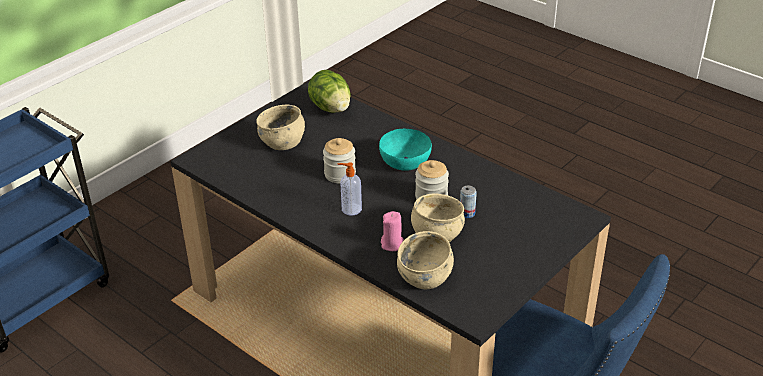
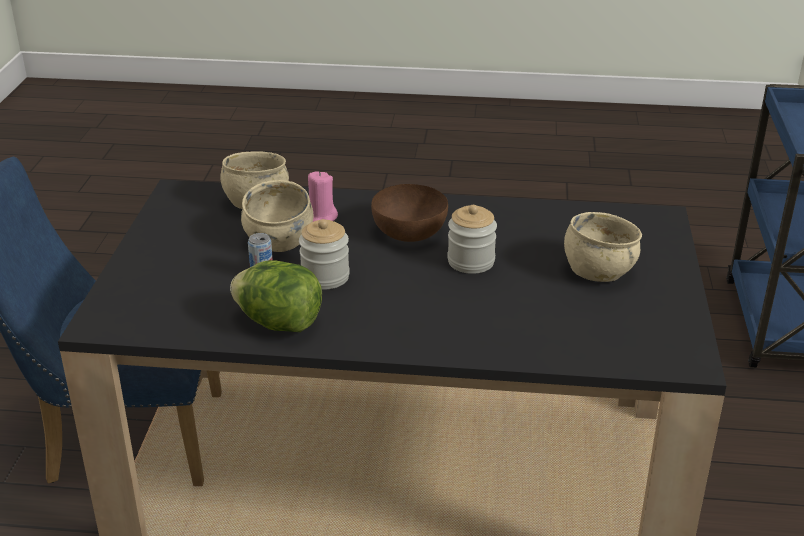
camera: 145 degrees right, 5 degrees down
(331, 108) = (614, 345): lettuce -> lettuce (279, 323)
(350, 209) = (408, 232): soap dispenser -> brown bowl
(404, 162) = (407, 307): turquoise bowl -> none

